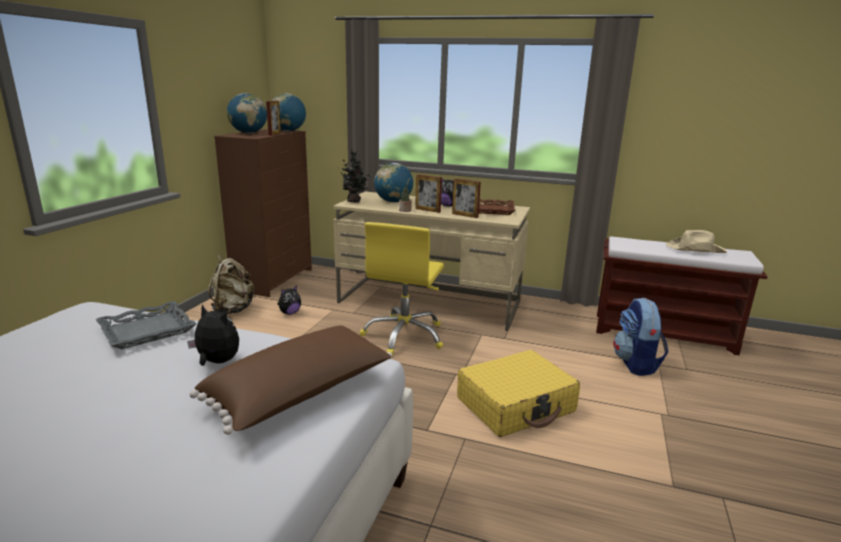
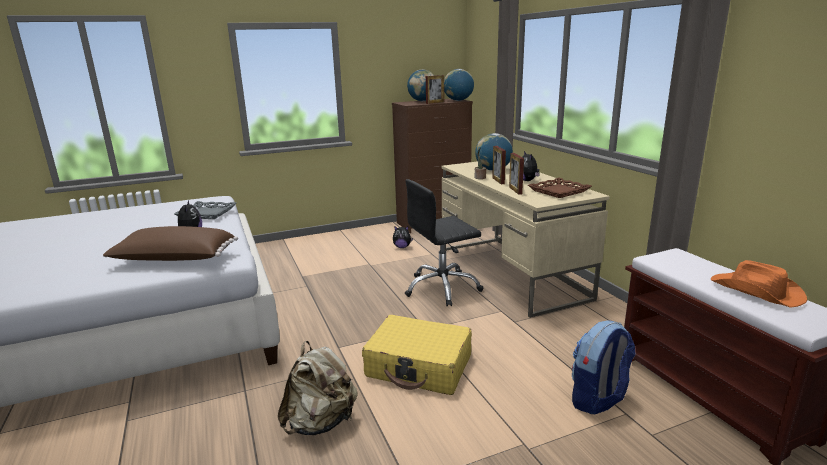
camera: 50 degrees right, 0 degrees up
(233, 310) = (376, 235): beige backpack -> beige backpack (321, 422)
(355, 201) = (465, 165): potted plant -> none
(404, 336) = (442, 288): yellow office chair -> black office chair
(696, 249) = (757, 291): beige hat -> orange hat

